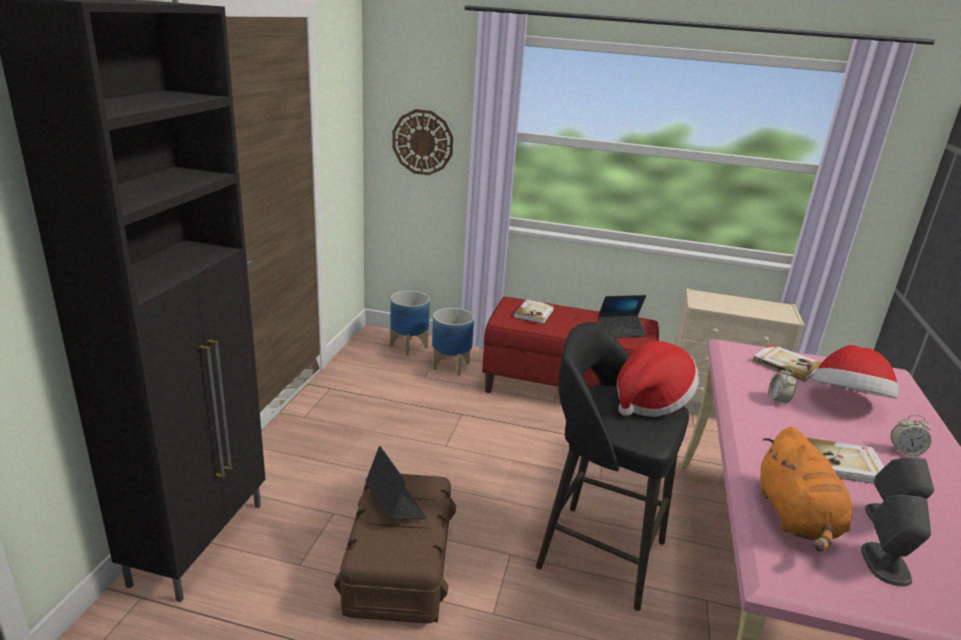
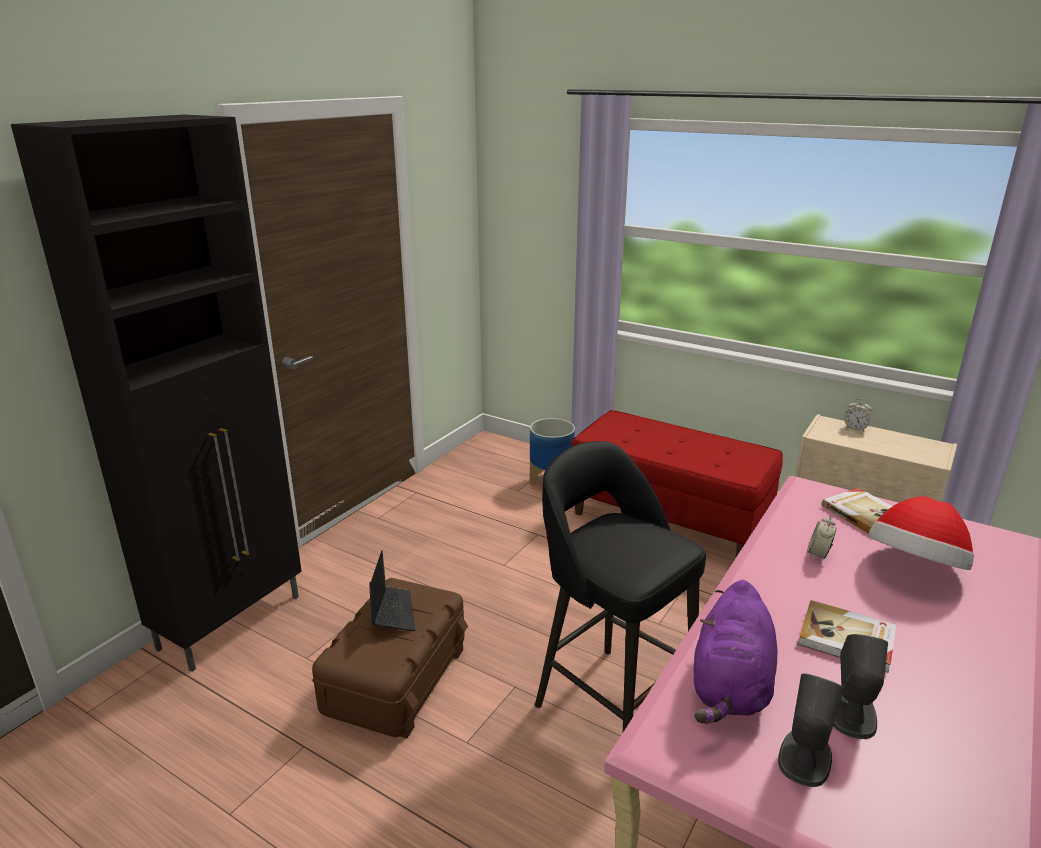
camera: 20 degrees right, 0 degrees up
(408, 347) = (516, 458): planter -> none
(422, 142) = (534, 237): wall clock -> none
(535, 313) = (635, 431): book -> none
(621, 331) = (727, 459): laptop -> none
(650, 401) = (659, 537): hat -> none
(796, 518) = (731, 687): orange plush toy -> purple plush toy
(905, 451) = (948, 637): alarm clock -> alarm clock (855, 428)

